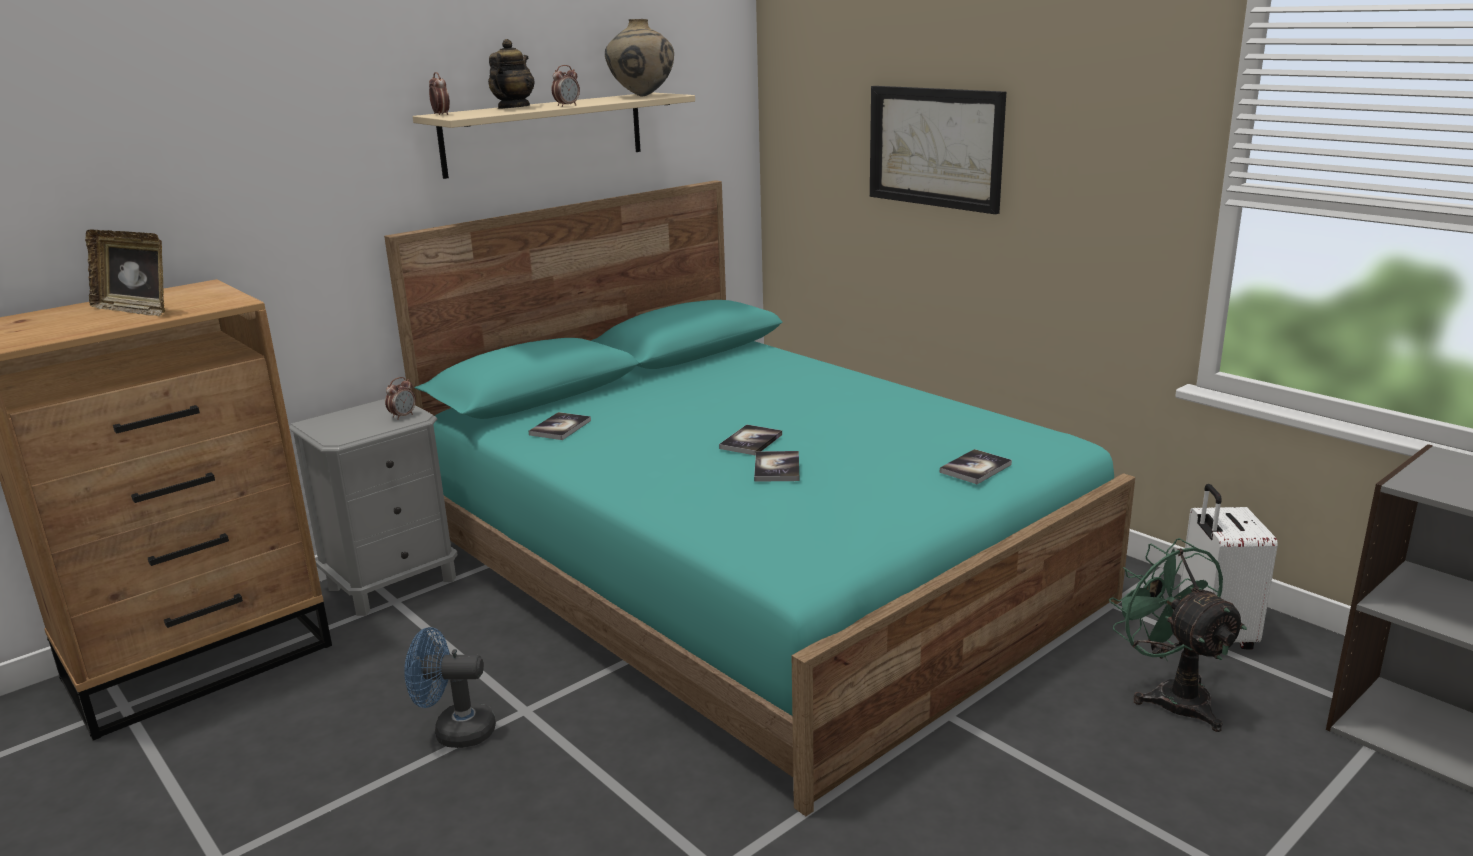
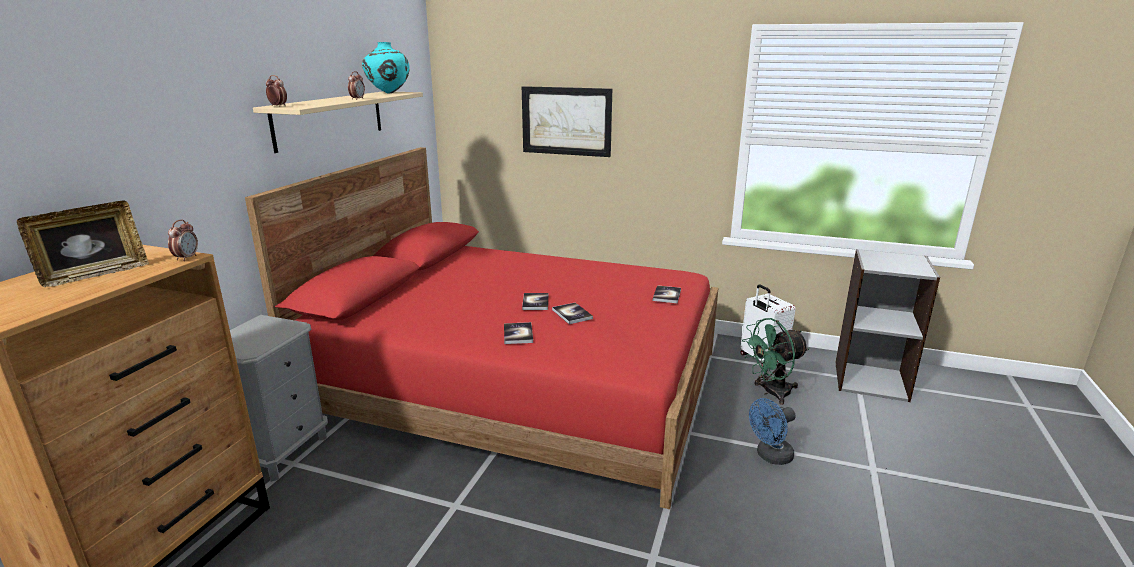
camera: 30 degrees left, 0 degrees up
(136, 310) = (95, 274): picture frame -> picture frame turned 45 degrees counterclockwise
(403, 416) = (285, 327): alarm clock -> alarm clock (186, 258)
(455, 731) = (419, 534): blue fan -> blue fan (770, 456)
(513, 108) = (319, 101): teapot -> none
(560, 428) = (402, 315): book -> book (518, 334)
(641, 96) = (388, 93): beige vase -> turquoise vase
(753, 571) = (519, 383): turquoise bed -> red bed
(1171, 695) = (771, 393): green fan -> green fan turned 60 degrees counterclockwise

